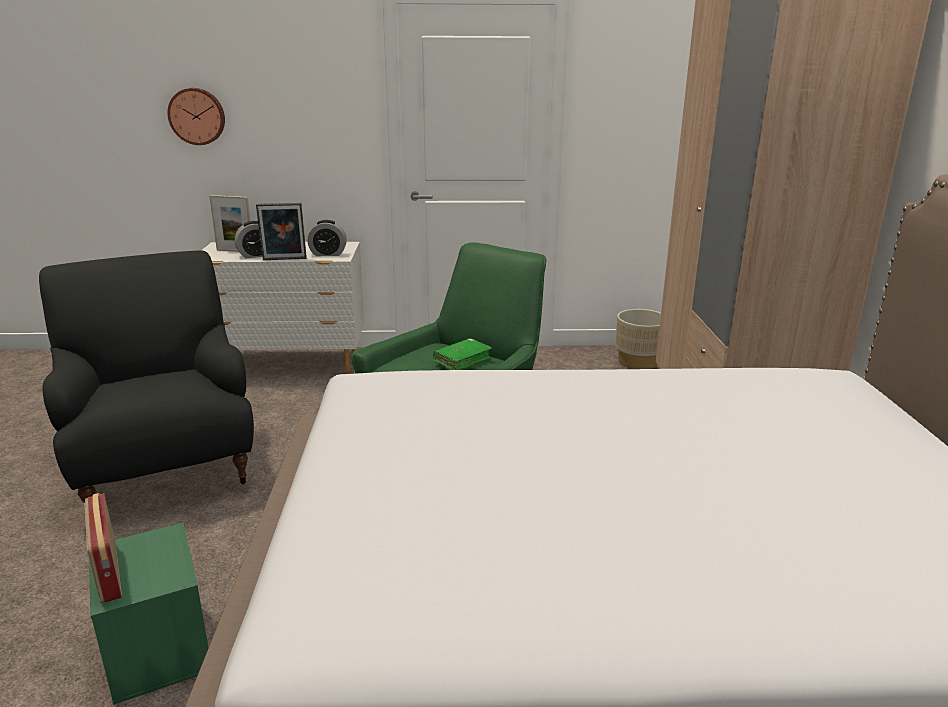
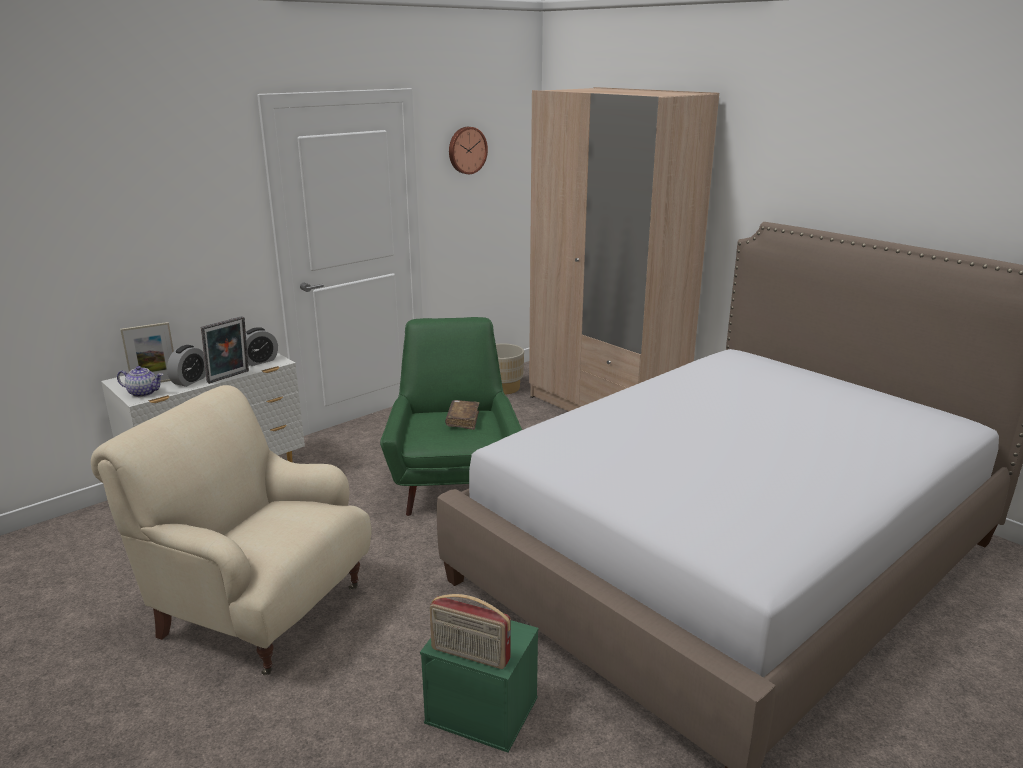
camera: 40 degrees left, 0 degrees up
(166, 467) = (259, 610): black armchair -> beige armchair
(197, 116) = (70, 244): wall clock -> wall clock (466, 150)
(214, 255) = (144, 393): none -> teapot
(462, 361) = (463, 420): green book -> brown book

